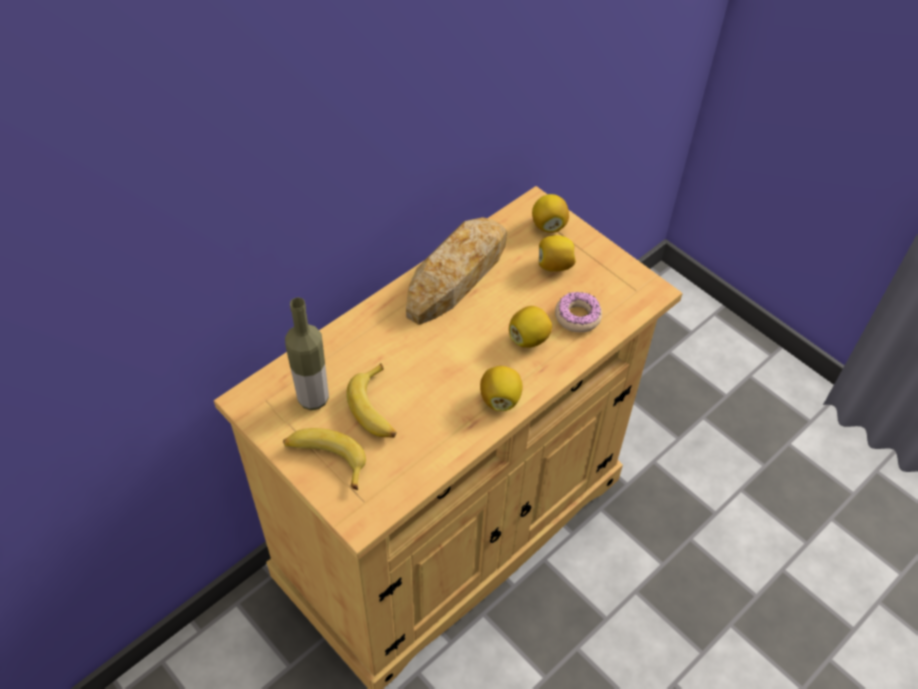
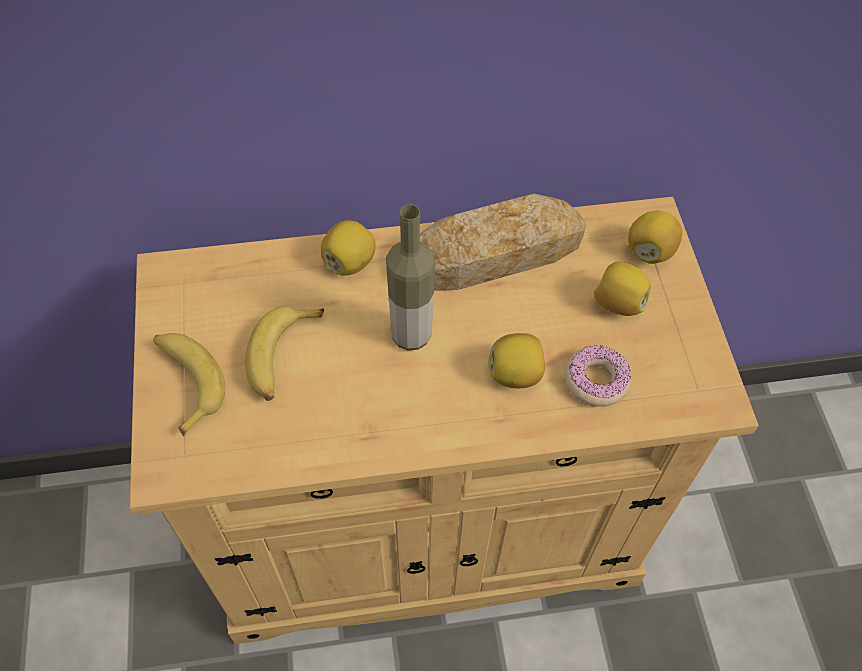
camera: 35 degrees right, 5 degrees up
(313, 398) = (229, 308): bottle -> bottle (411, 335)
(500, 398) = (423, 426): lemon -> lemon (350, 262)

